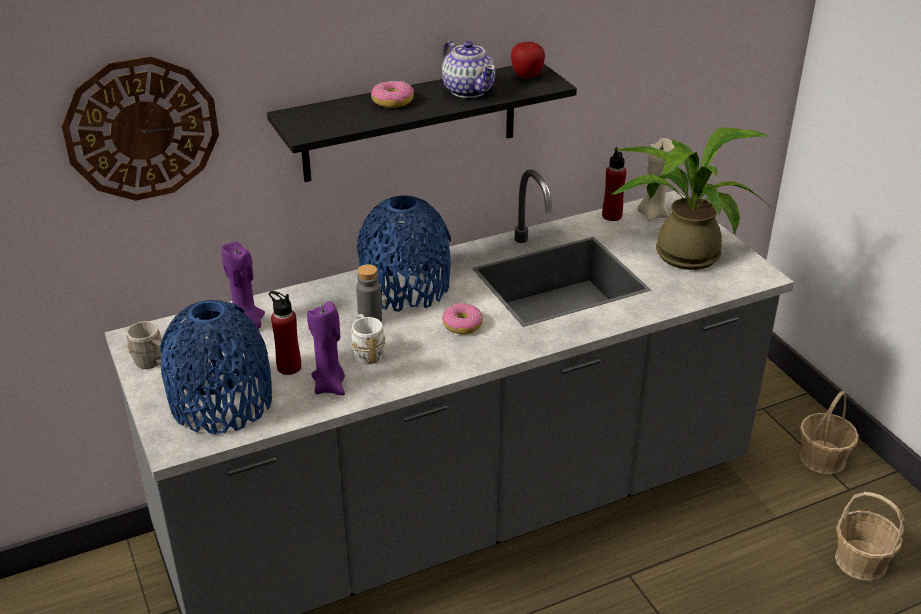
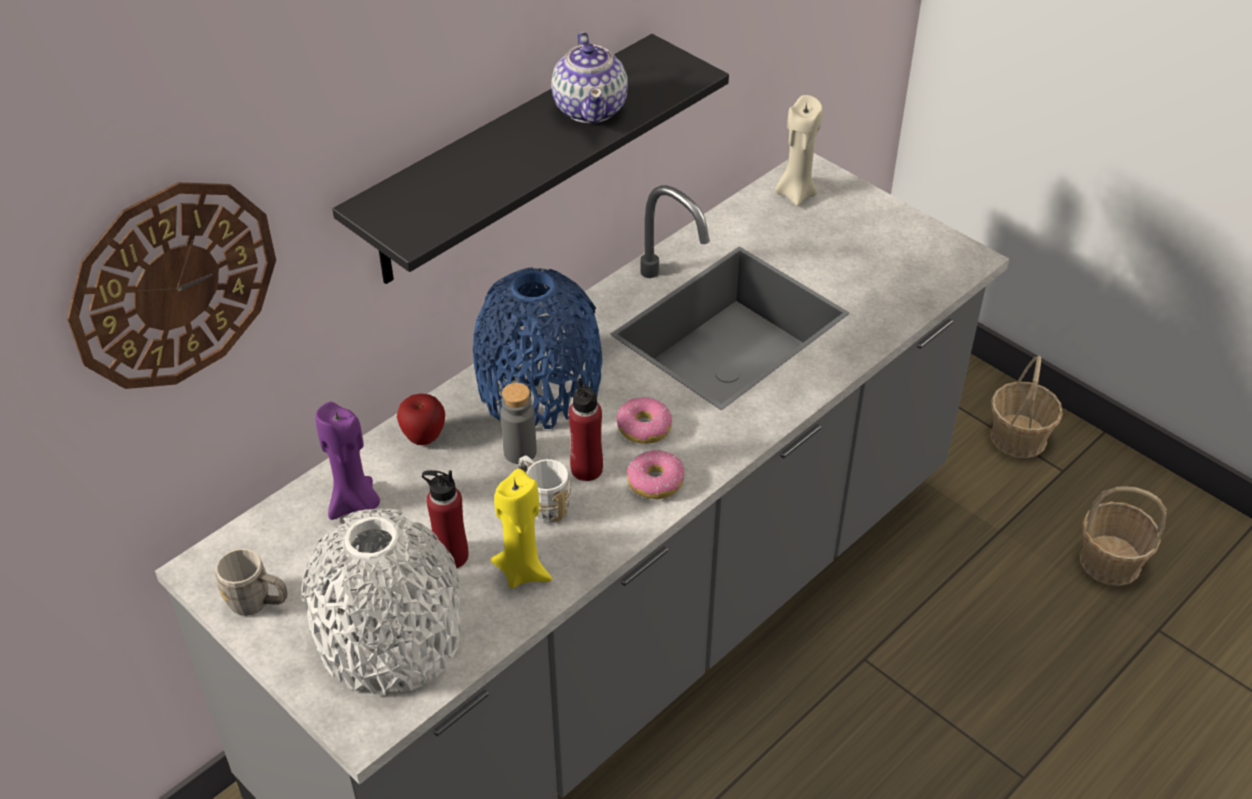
camera: 20 degrees left, 10 degrees up
(222, 402) = (390, 637): blue vase -> white vase
(330, 386) = (523, 570): purple candle -> yellow candle
(393, 101) = (500, 150): donut -> donut (655, 481)
(468, 90) = (591, 108): teapot -> teapot turned 45 degrees clockwise
(527, 77) = (654, 68): apple -> apple (424, 437)
(612, 216) = (746, 208): red bottle -> red bottle (586, 469)
(680, 252) = (856, 245): potted plant -> none

